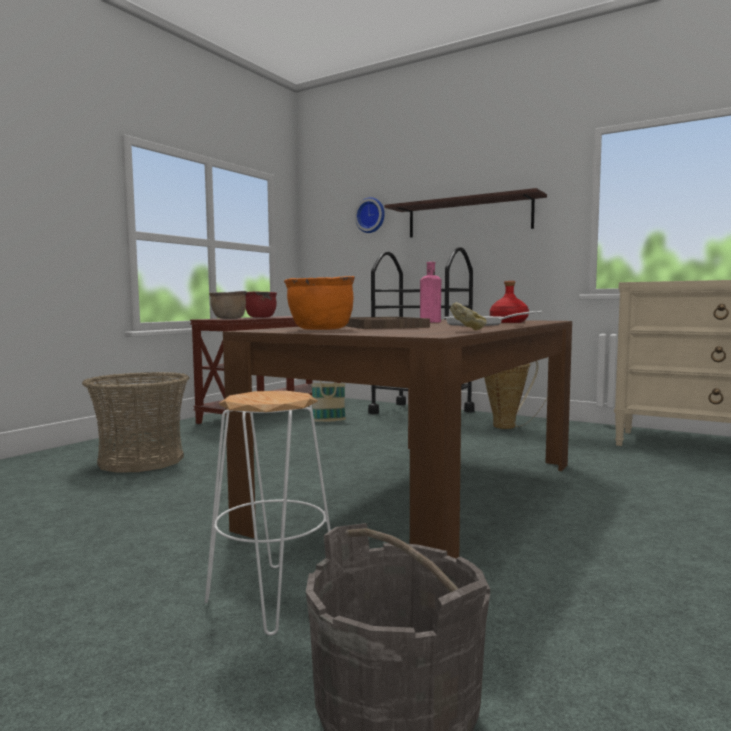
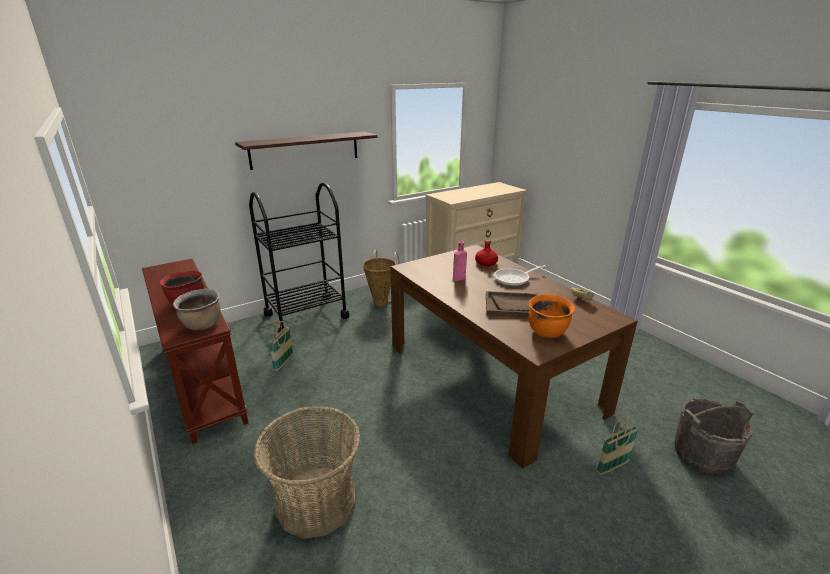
camera: 65 degrees left, 20 degrees up
(272, 597) = (612, 467): white stool -> basket
(371, 215) = (198, 149): wall clock -> none

